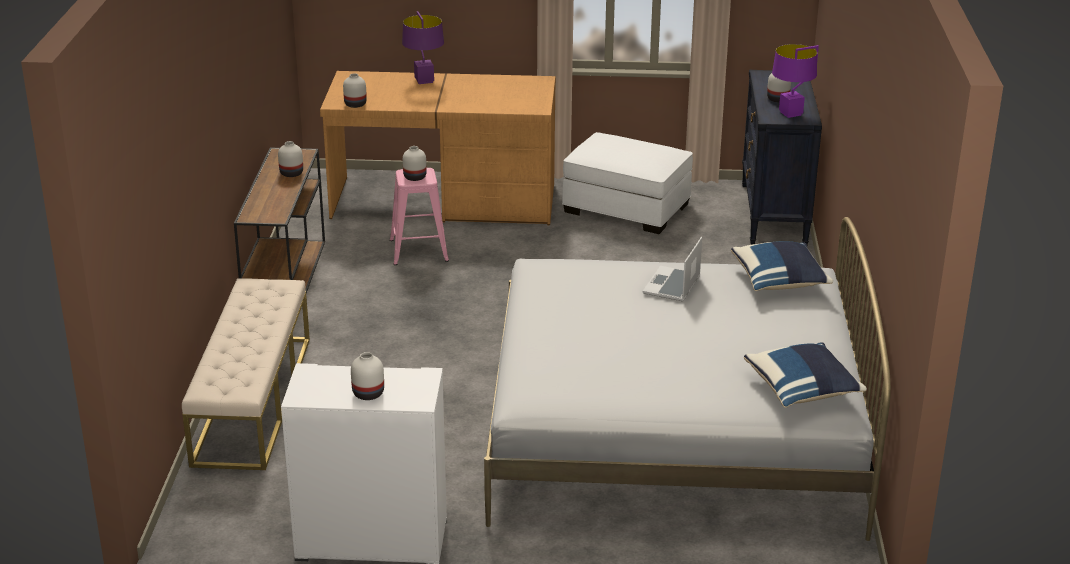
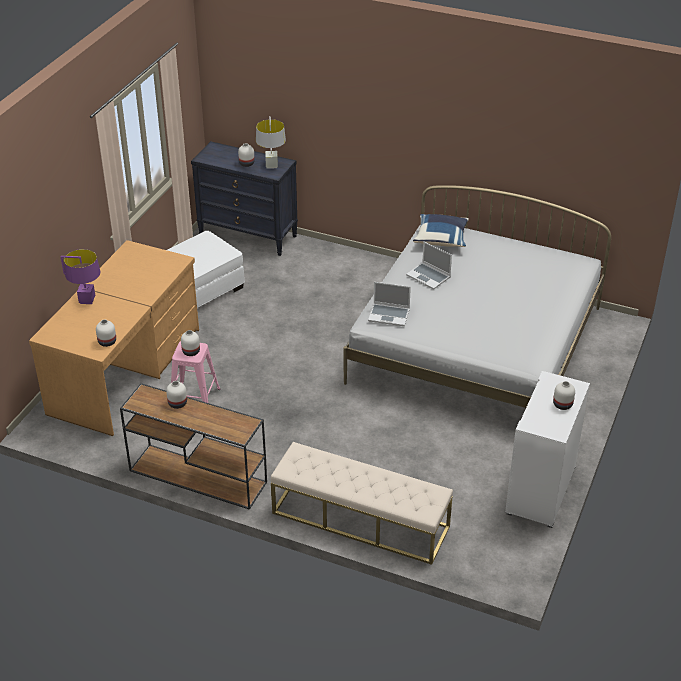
camera: 70 degrees left, 10 degrees up
(557, 272) = (389, 315): none -> laptop
(791, 113) = (271, 165): purple table lamp -> grey table lamp
(803, 390) = (559, 265): blue pillow -> none

